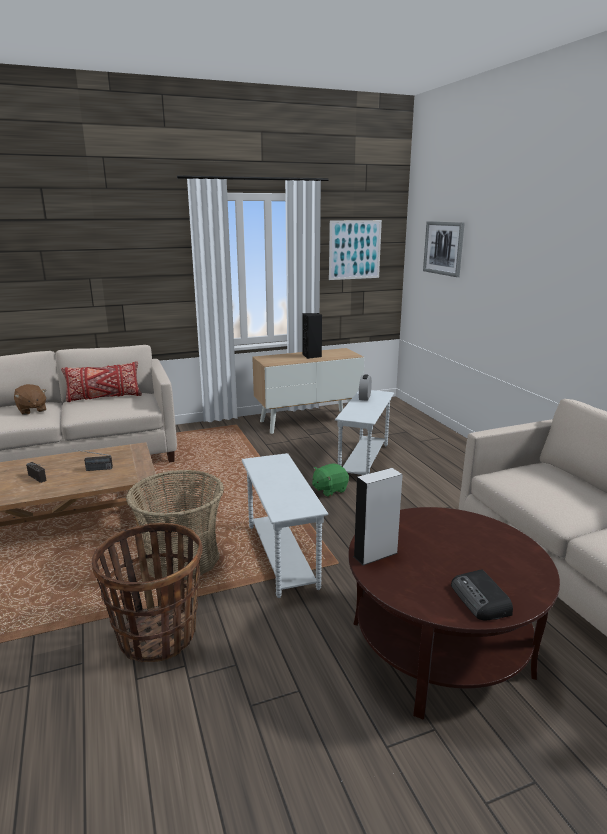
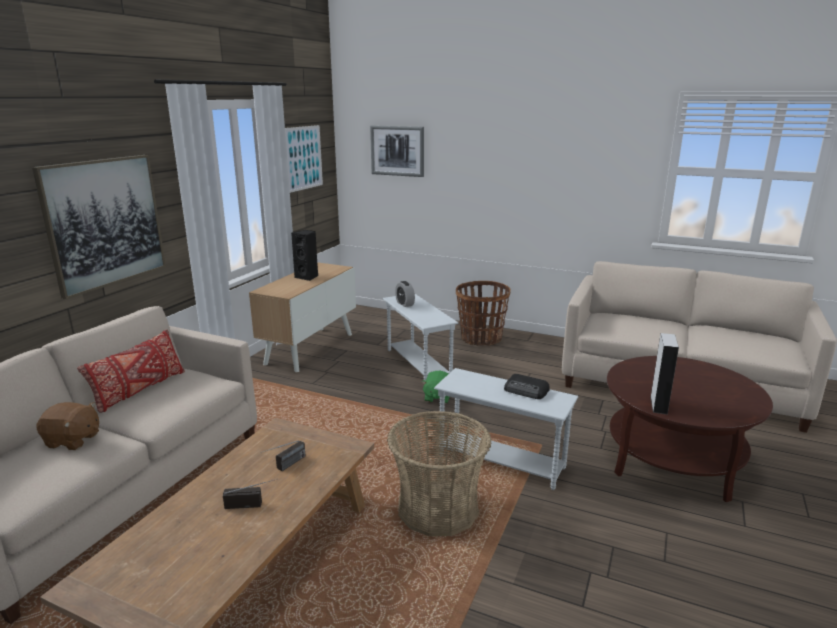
camera: 45 degrees left, 0 degrees up
(129, 279) = (104, 222): none -> picture
(157, 635) = (535, 570): basket -> basket (481, 339)
(481, 600) = (741, 400): radio -> radio (526, 390)

